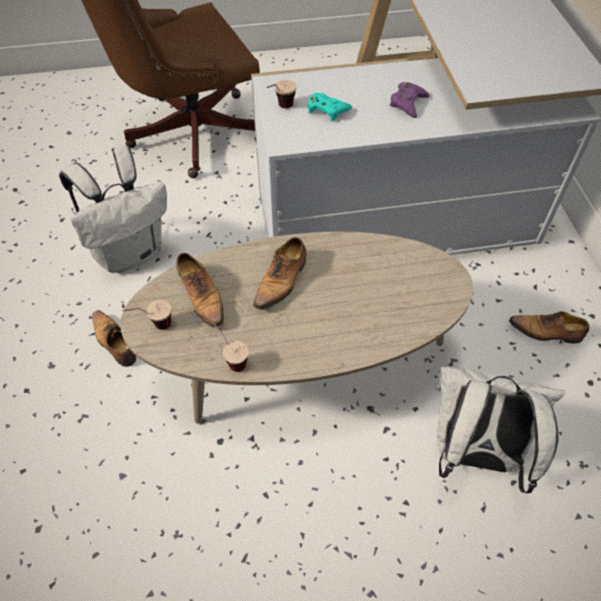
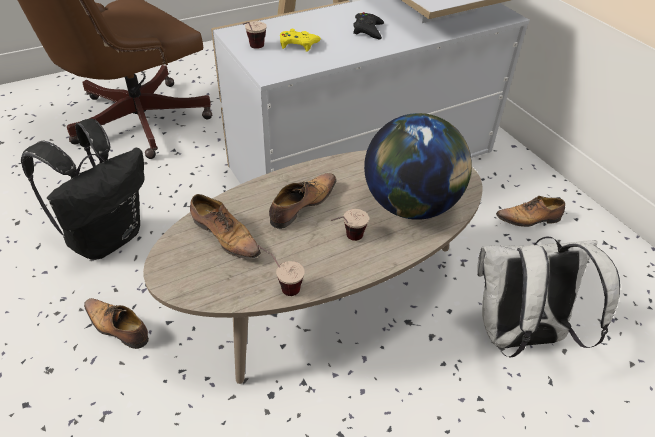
camera: 20 degrees left, 10 degrees down
(131, 252) = (107, 237): white backpack -> black backpack
(153, 326) = (184, 275): cup -> cup (347, 240)
(282, 281) = (302, 205): shoe -> shoe turned 150 degrees counterclockwise
(327, 110) = (298, 44): turquoise game controller -> yellow game controller
(386, 306) = (411, 205): none -> globe
(408, 103) = (368, 30): purple game controller -> black game controller

